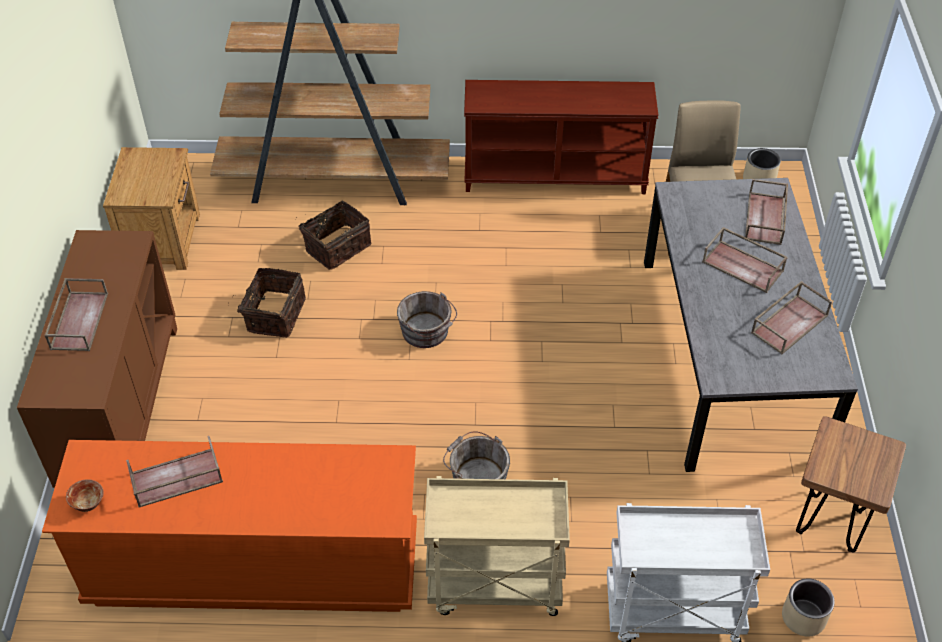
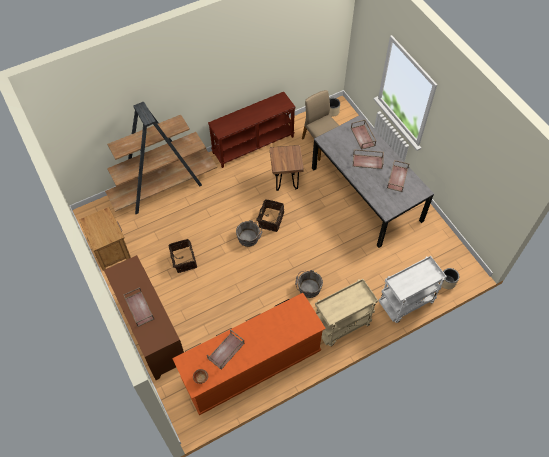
camera: 30 degrees left, 10 degrees up
(336, 247) = (187, 217): basket -> basket (270, 219)
(830, 522) = (436, 242): brown stool -> brown stool (285, 182)

